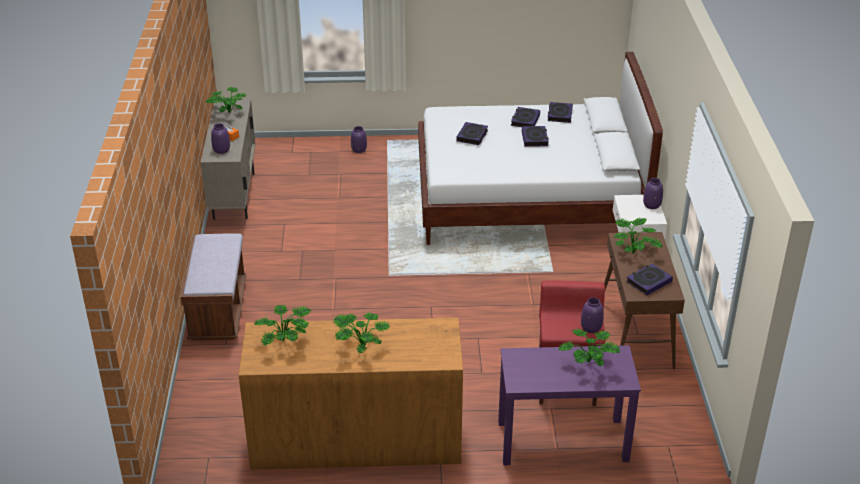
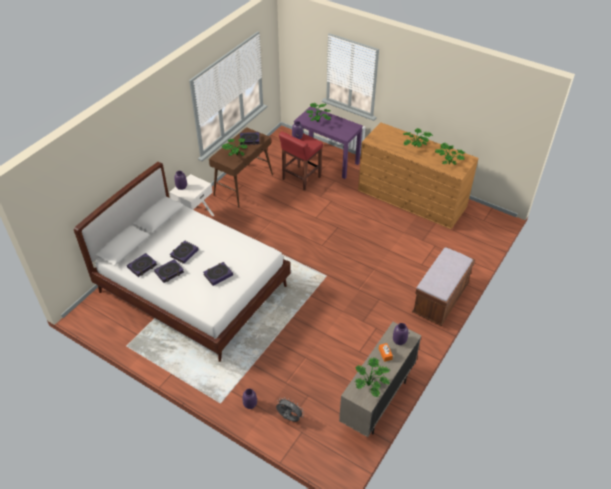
camera: 145 degrees left, 10 degrees up
(312, 155) = (289, 418): none -> grey fan

